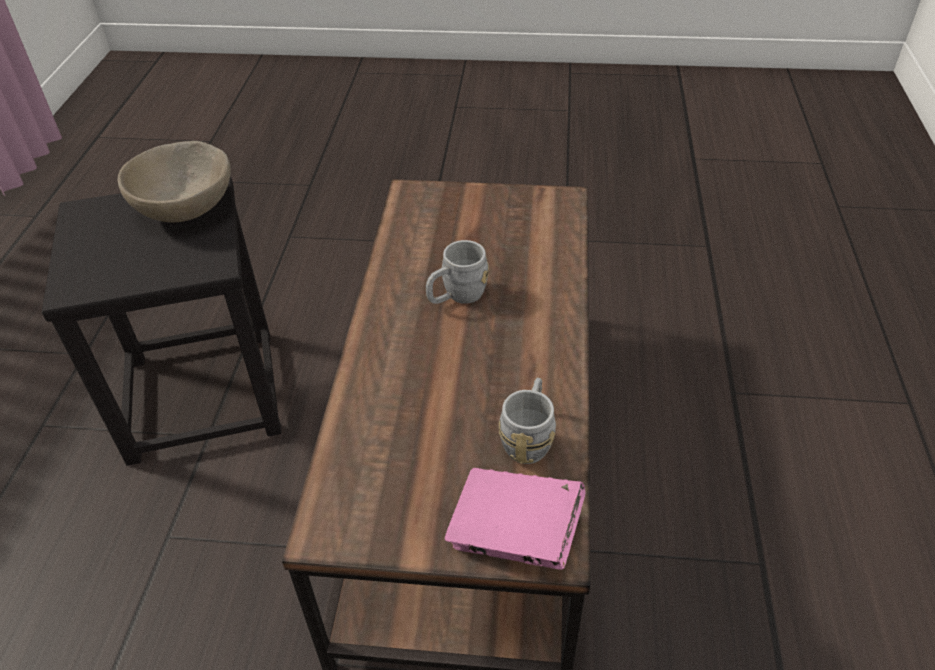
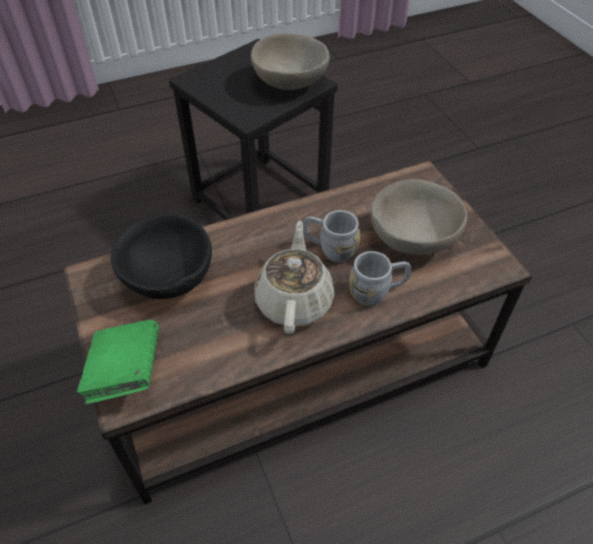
camera: 60 degrees right, 5 degrees up
(391, 449) = (167, 277): none -> black bowl
(488, 234) = (413, 237): none -> beige bowl
(507, 350) = (294, 300): none -> beige teapot
(514, 534) = (126, 372): pink book -> green book
(529, 437) = (215, 347): grey mug -> grey mug (377, 292)

